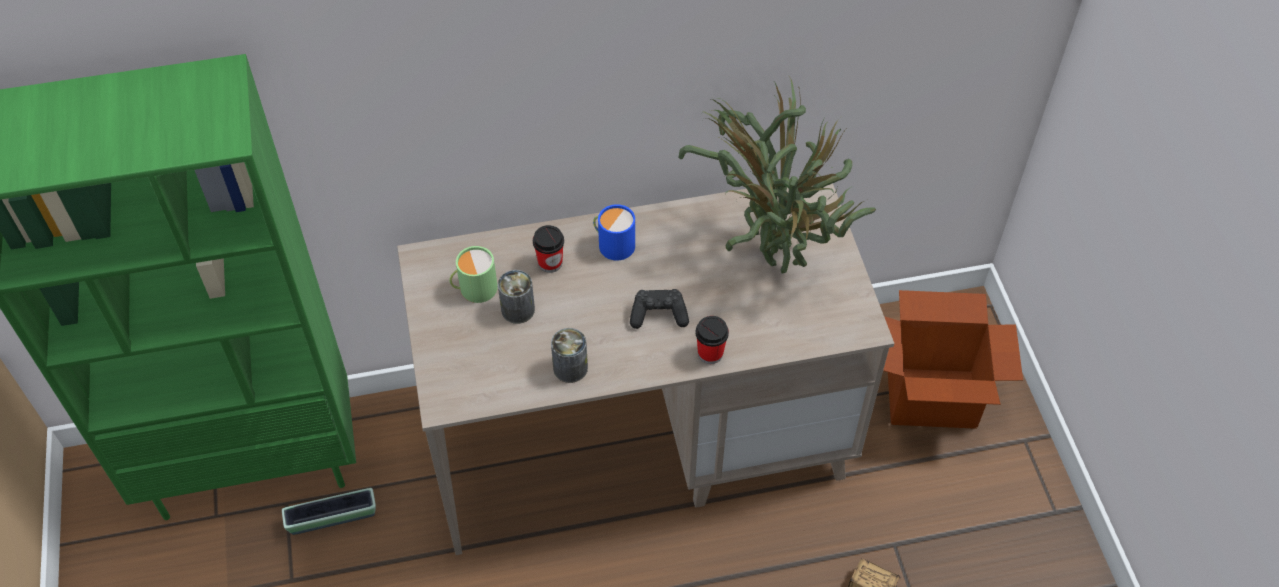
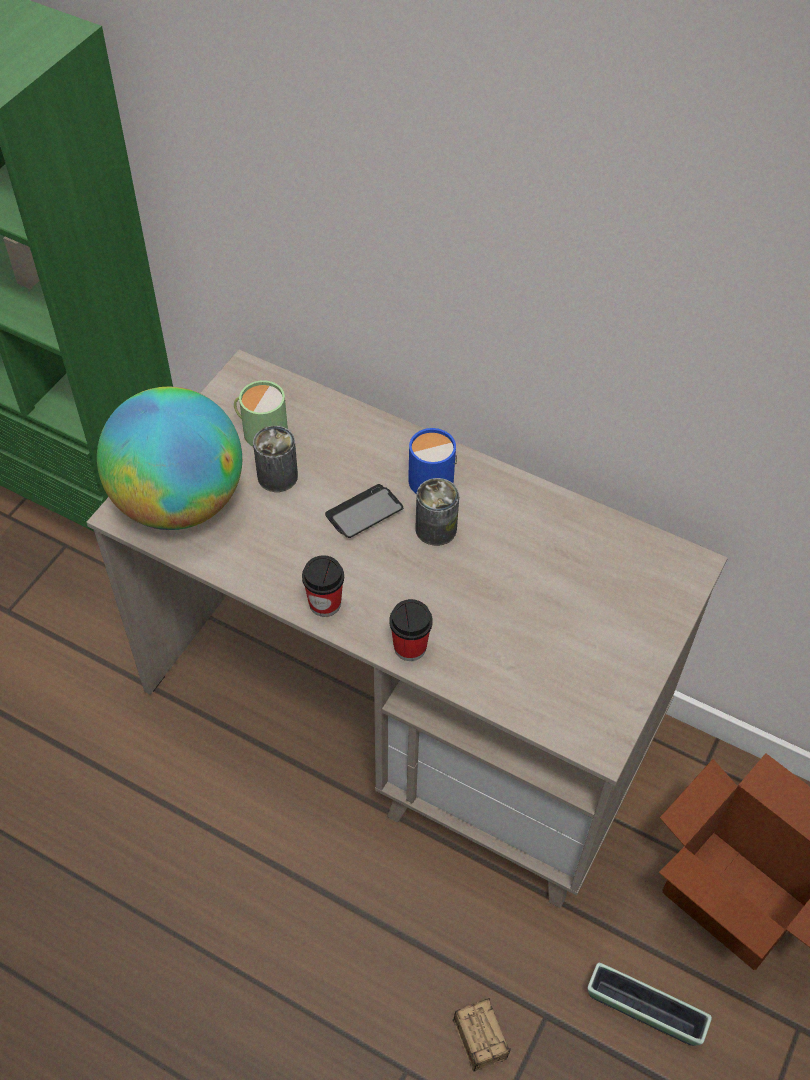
camera: 40 degrees right, 0 degrees up
(332, 518) = (86, 584): planter -> planter (644, 1011)
(472, 370) = (179, 502): none -> globe
(550, 263) = (352, 454): cup -> cup (325, 603)
(570, 368) = (265, 563): can -> can (436, 528)
(597, 294) = (364, 512): none -> phone
(658, 315) = (400, 573): black game controller -> none
(775, 252) = (583, 594): potted plant -> none

